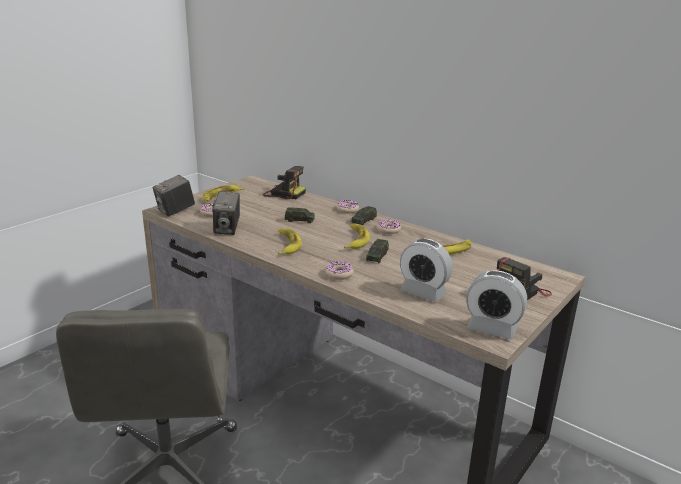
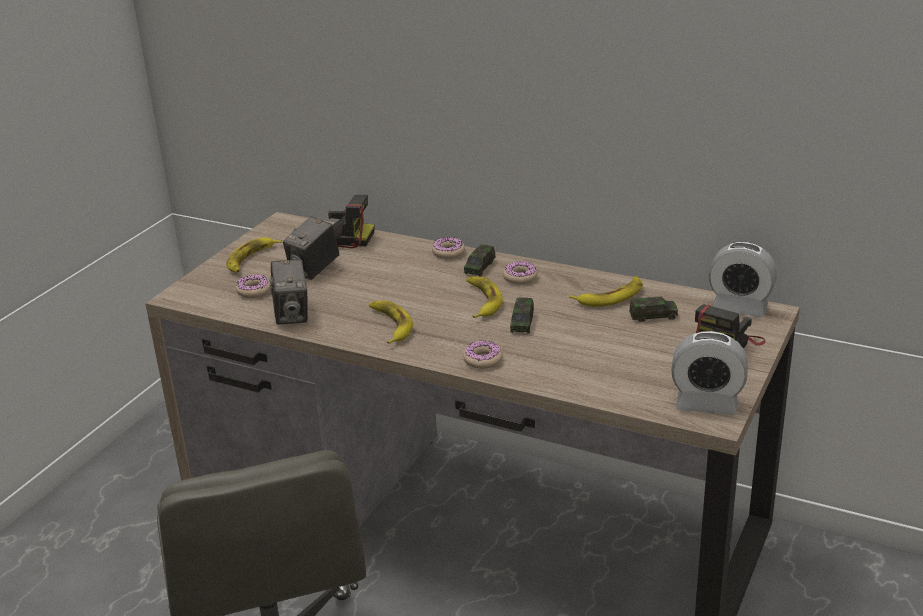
camera: 10 degrees left, 5 degrees up
(175, 211) = (197, 296): camera -> camera (314, 270)
(299, 220) = (388, 281): toy car -> toy car (653, 316)
(423, 292) = (603, 367): alarm clock -> alarm clock (739, 308)

